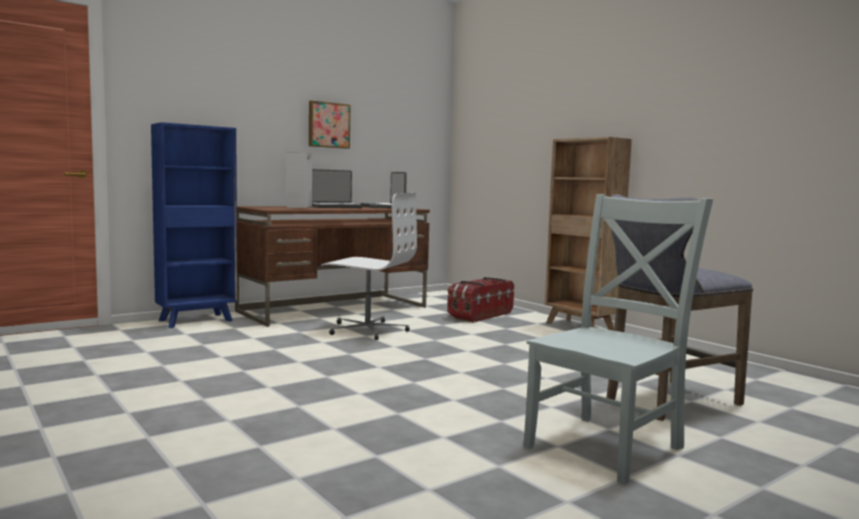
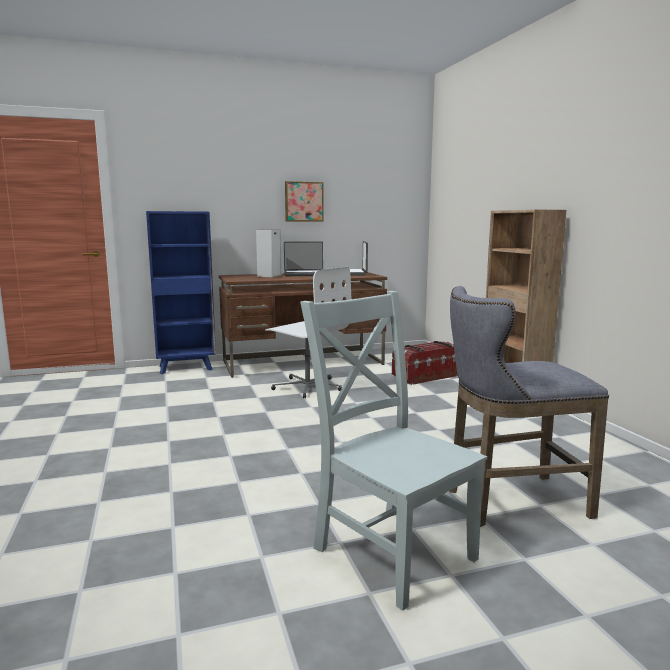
camera: 20 degrees right, 5 degrees up
(608, 445) = (390, 549): grey chair -> grey chair turned 105 degrees counterclockwise

